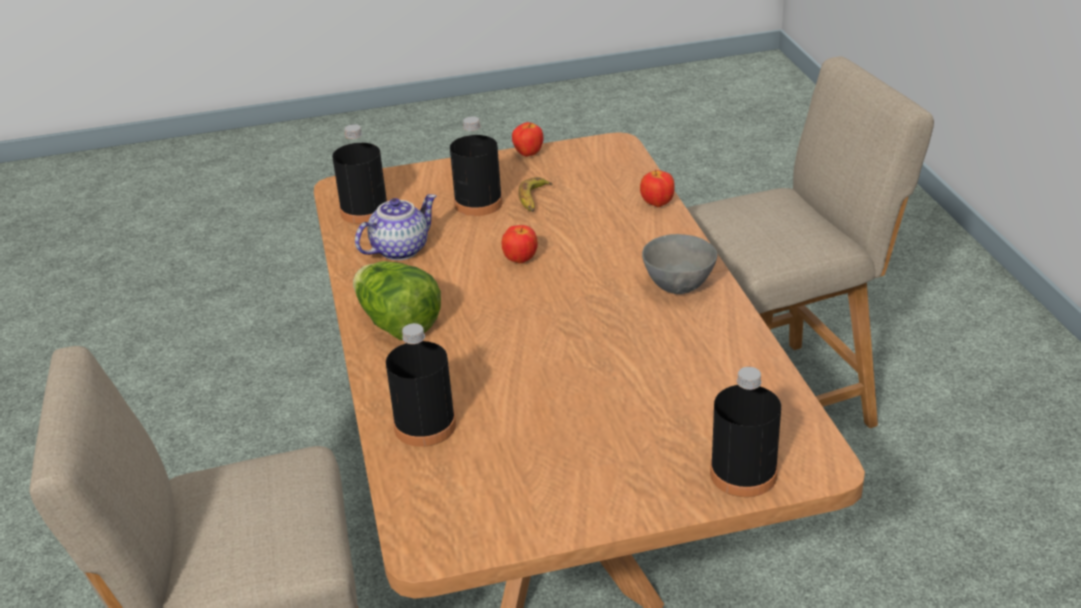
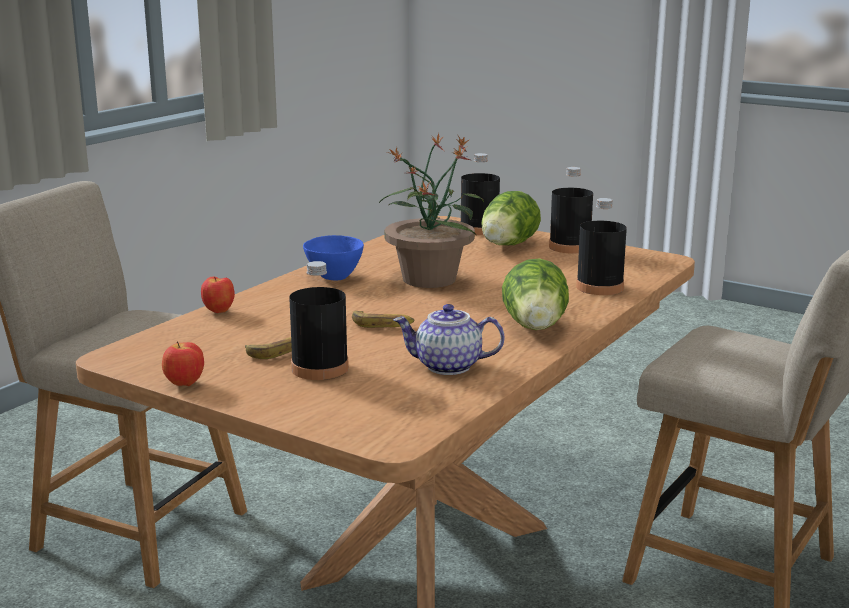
camera: 135 degrees left, 15 degrees down
(364, 211) = (416, 408): black bottle -> black bottle (570, 247)
(520, 260) = (382, 324): apple -> banana
(600, 337) = (429, 278): none -> potted plant
(642, 452) = (507, 246): none -> lettuce
(679, 287) = (333, 277): grey bowl -> blue bowl

